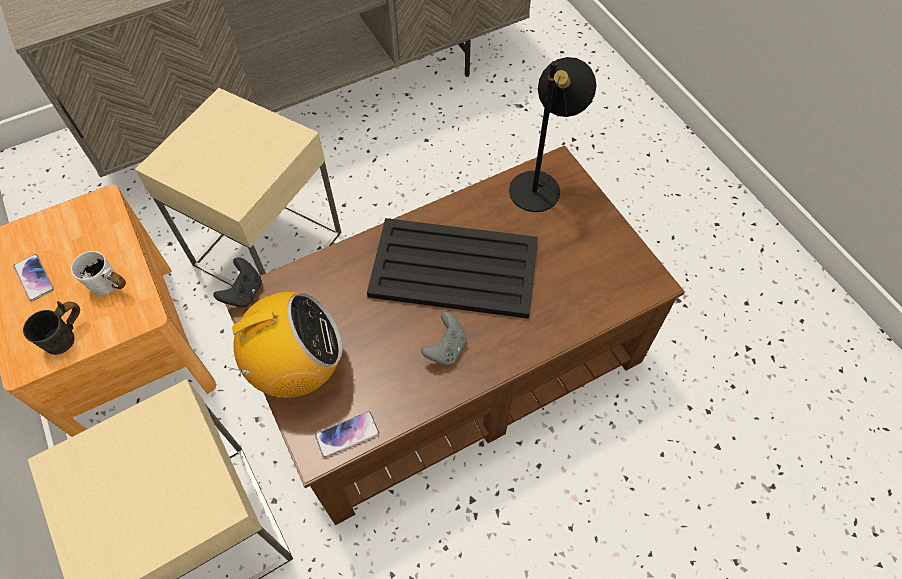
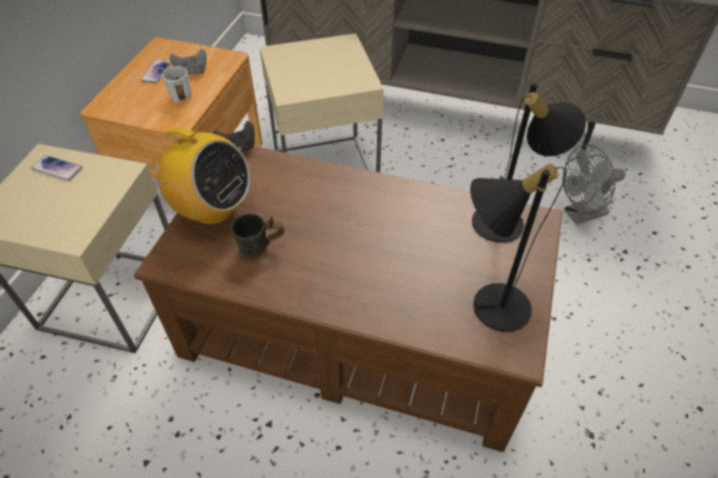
camera: 45 degrees right, 10 degrees down
(69, 339) = (133, 110): grey mug -> grey mug (260, 250)
(347, 435) = (190, 268): phone -> phone (57, 168)
(446, 348) = (309, 270): grey game controller -> grey game controller (192, 72)
(456, 269) = (377, 229): black tray -> none
(516, 131) = (580, 215): none -> grey fan
(596, 261) = (490, 303): none -> black table lamp

